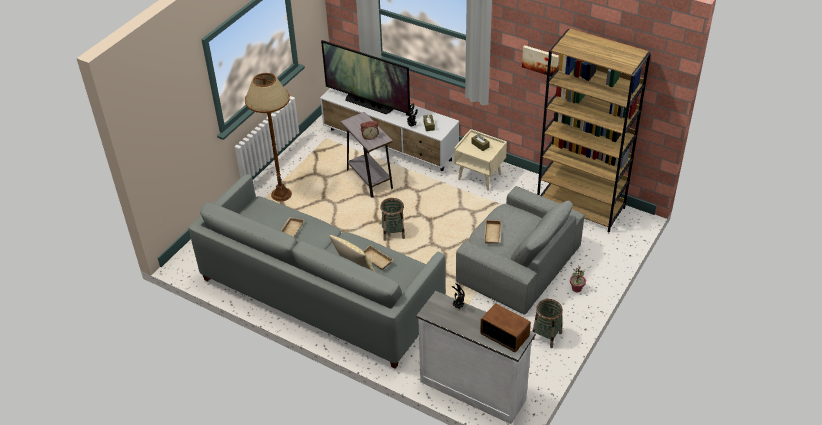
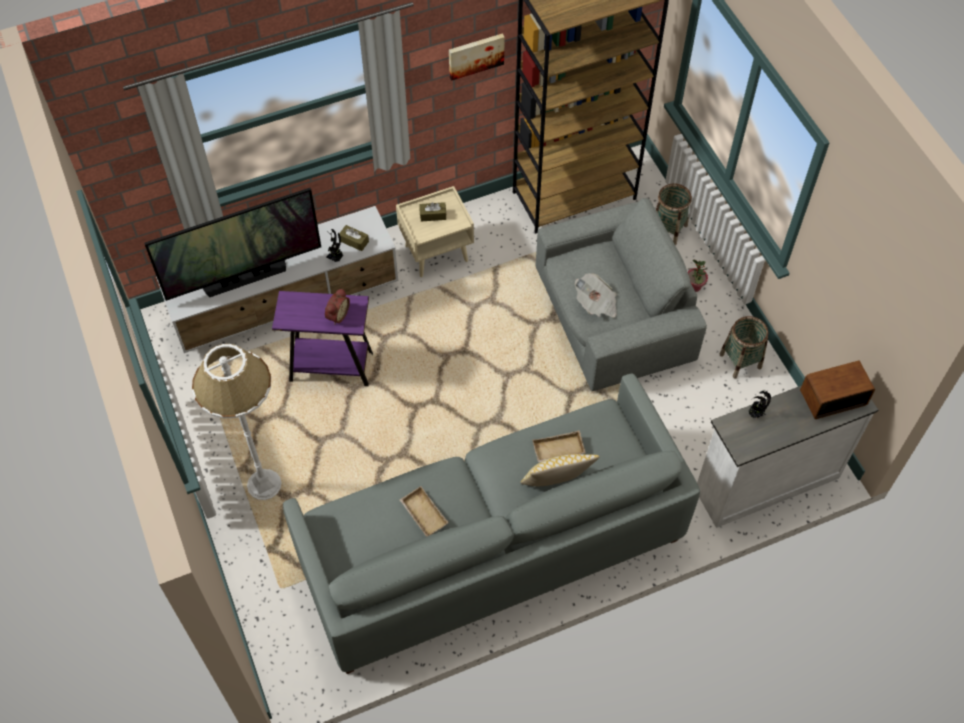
camera: 55 degrees left, 15 degrees up
(281, 195) = (264, 484): brown floor lamp -> white floor lamp
(369, 179) = (331, 367): grey side table -> purple side table
(393, 233) = (452, 402): basket -> basket (668, 229)
(493, 234) = (596, 304): beige tray -> newspaper

